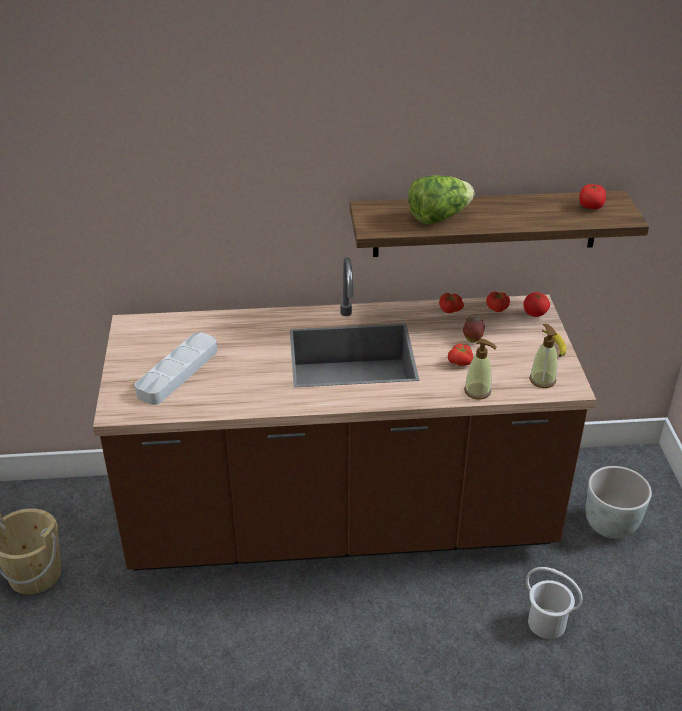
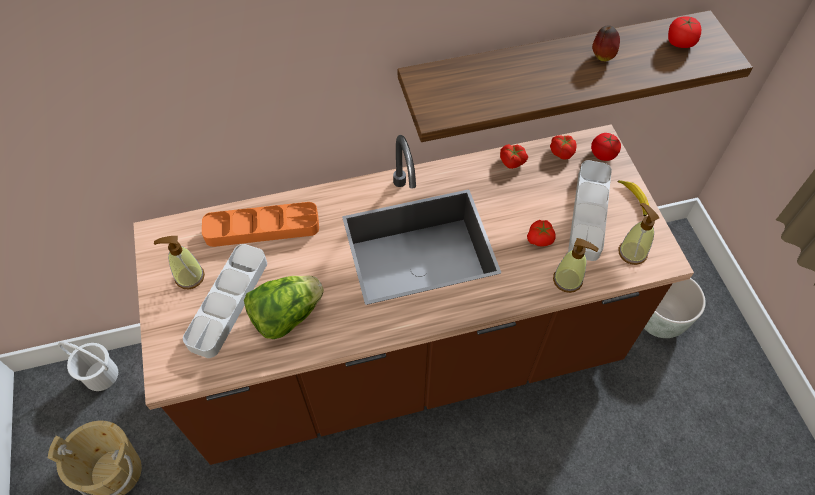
camera: 10 degrees left, 20 degrees up
(150, 353) = (189, 277): none -> soap dispenser
(219, 329) = (262, 228): none -> orange tray
(438, 217) = (510, 84): lettuce -> lettuce (286, 315)
(472, 339) = (545, 202): apple -> apple (602, 56)
(510, 350) = (588, 213): none -> grey tray
(546, 622) = (620, 443): white bucket -> white bucket (101, 374)

